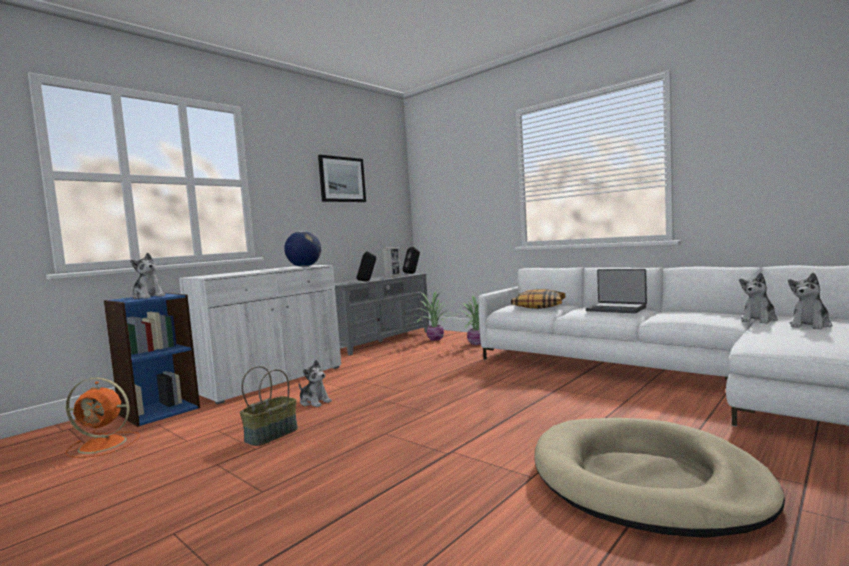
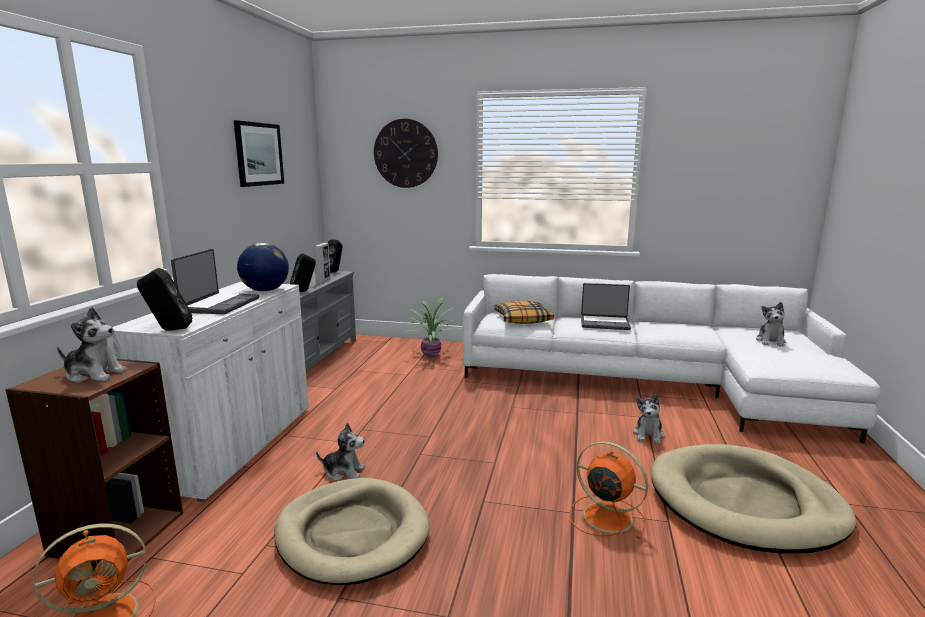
camera: 30 degrees left, 10 degrees up
(159, 411) = (116, 533): blue bookcase -> brown bookcase
(204, 277) = (168, 330): none -> black speaker
(260, 271) = (219, 305): none -> laptop
(271, 434) = (352, 534): basket -> beige dog bed
(436, 339) = (375, 351): potted plant -> none
(465, 172) = (405, 153): none -> wall clock
(473, 461) = (605, 516): none -> orange fan
(759, 320) = (725, 334): plush toy -> plush toy (648, 435)

